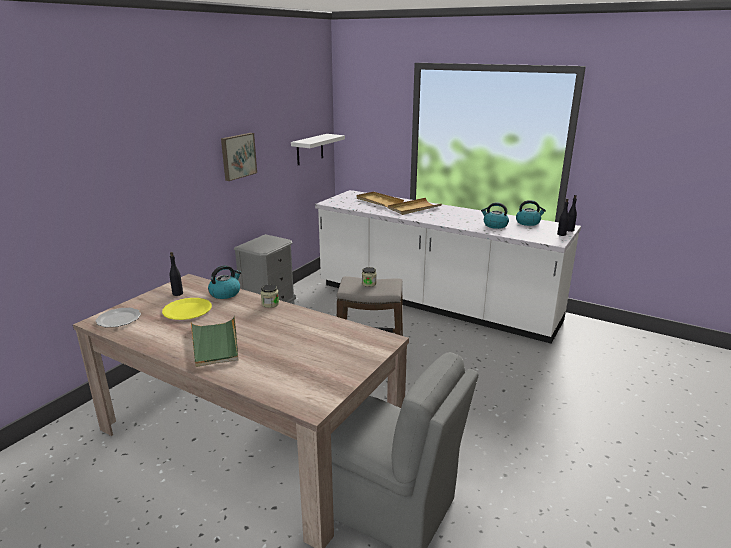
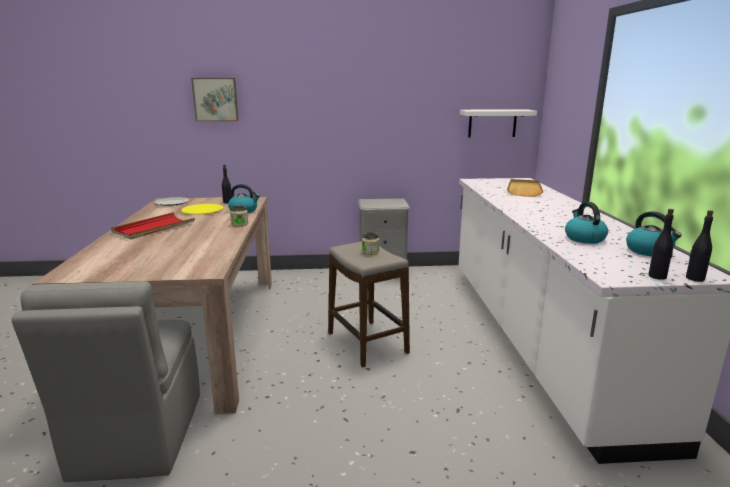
camera: 55 degrees right, 5 degrees down
(215, 344) = (153, 228): green tray -> red tray
(238, 156) = (378, 111): picture -> picture (215, 99)
(414, 208) = (540, 202): beige tray -> none

